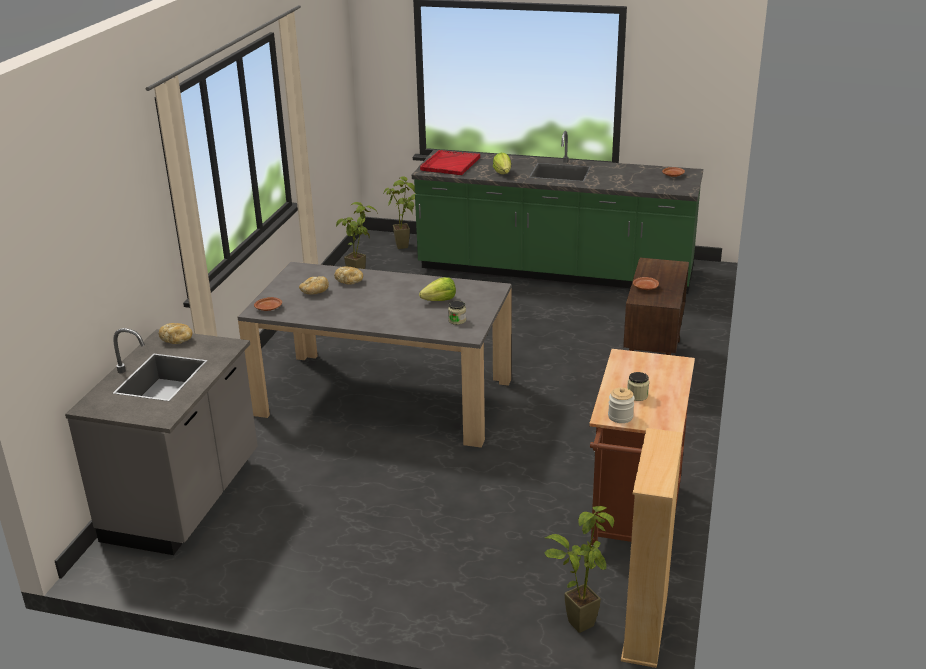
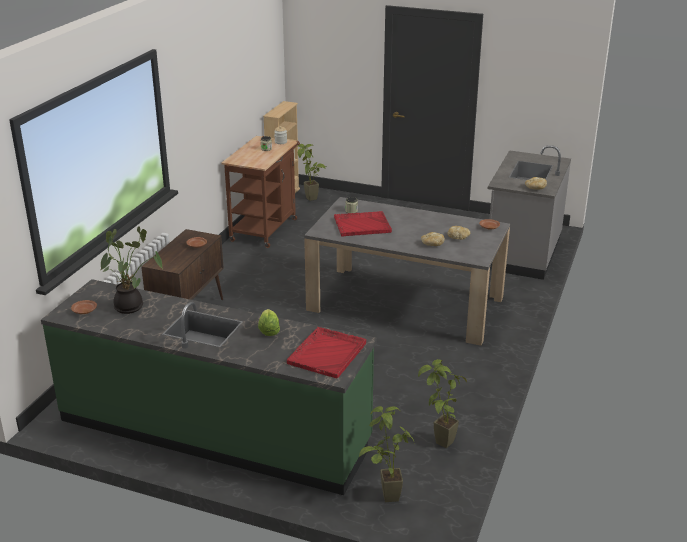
camera: 175 degrees left, 0 degrees up
(440, 300) = (361, 225): lettuce -> red tray
(634, 180) = (131, 307): none -> potted plant

